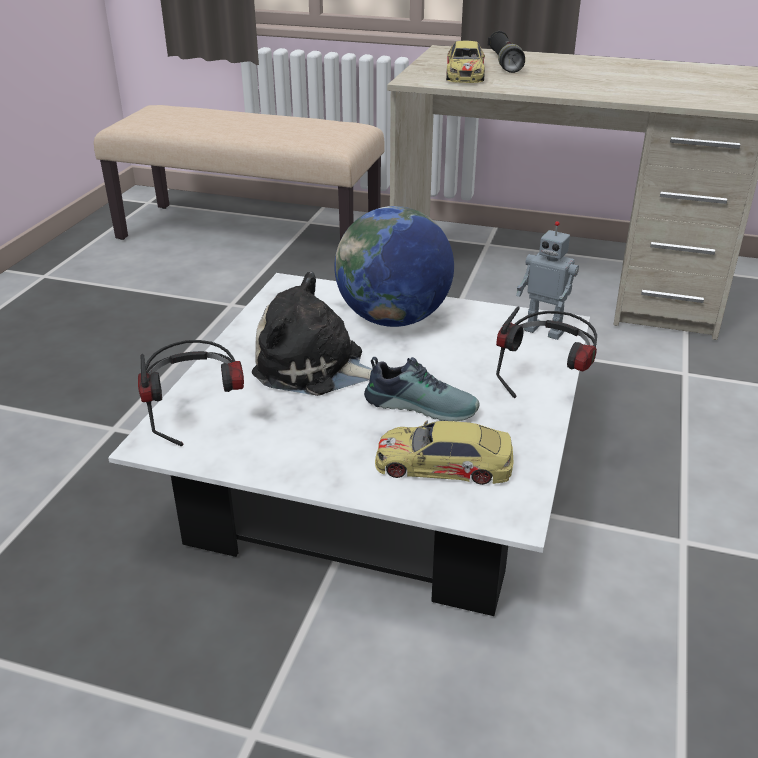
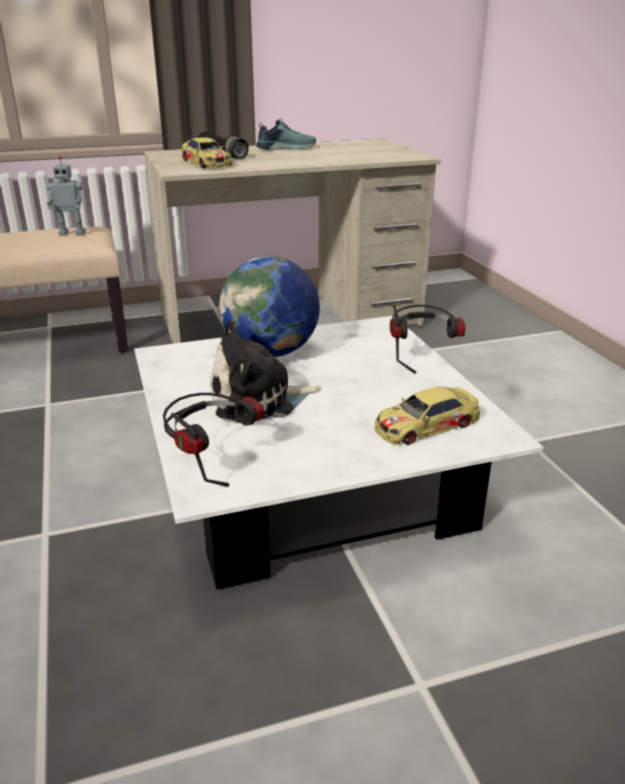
camera: 35 degrees left, 5 degrees down
(421, 404) = (364, 396): shoe -> shoe (286, 148)
(544, 330) = (379, 330): toy robot -> toy robot (72, 233)

